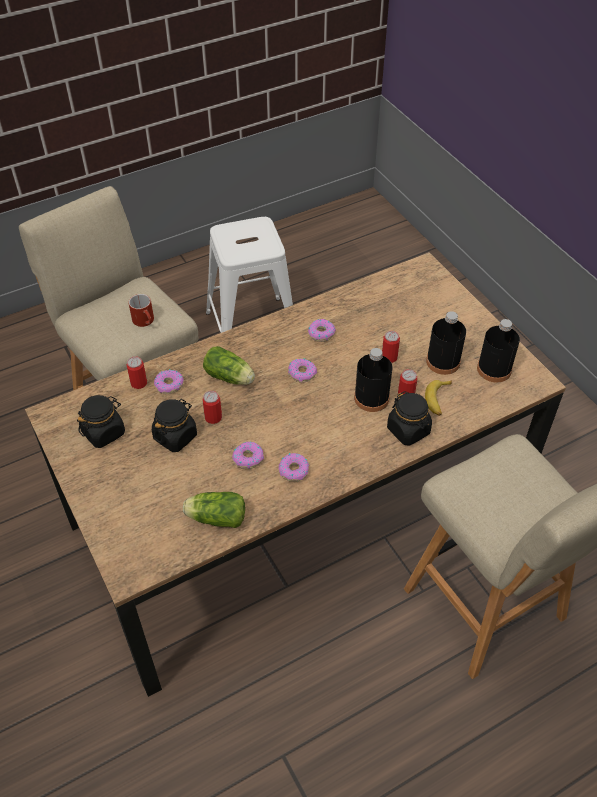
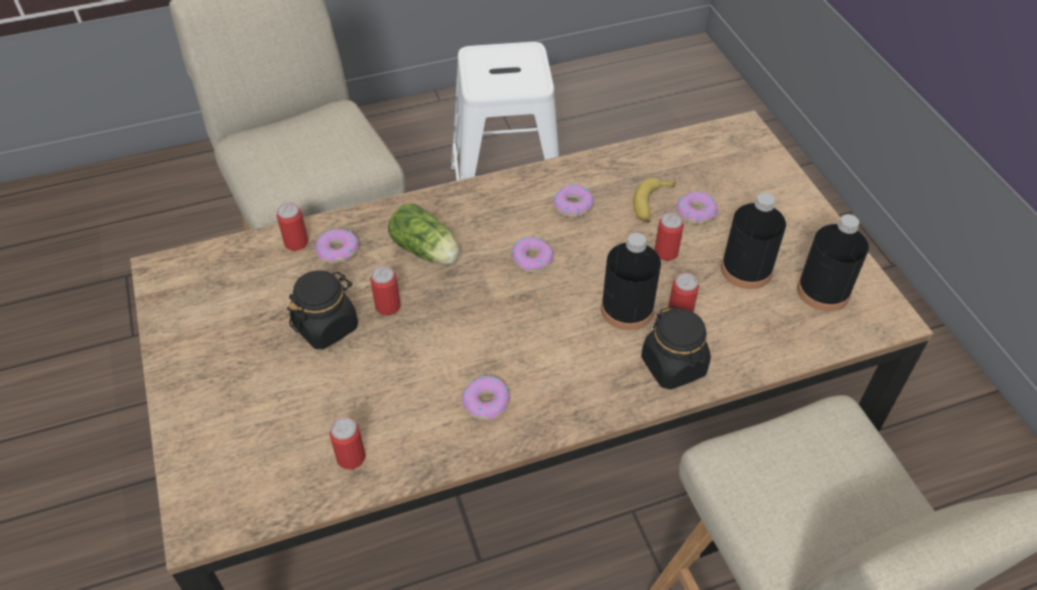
camera: 10 degrees right, 0 degrees up
(104, 432) = (227, 306): black jar -> none
(146, 321) = (331, 159): red mug -> none
(215, 517) = (351, 457): lettuce -> can
(248, 458) = (423, 374): donut -> donut (695, 212)
(438, 400) = (728, 326): banana -> banana (651, 205)

